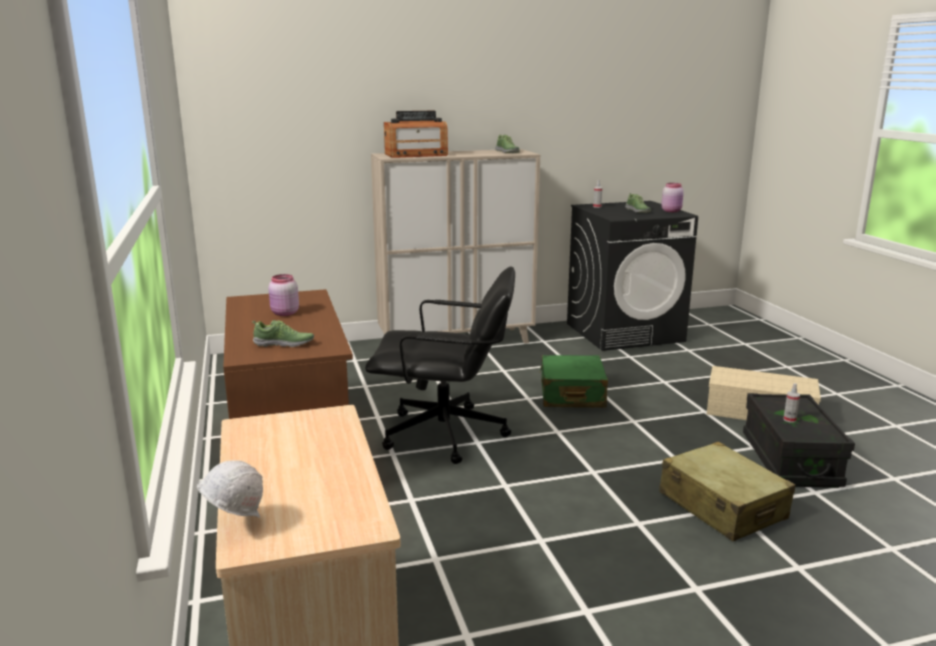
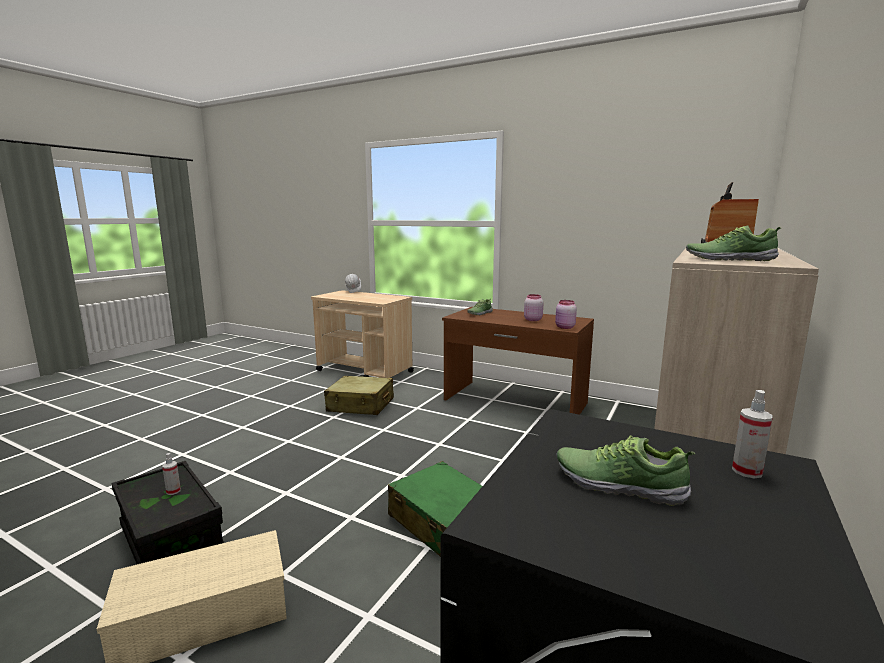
camera: 135 degrees right, 5 degrees down
(446, 435) = (465, 440): black office chair -> none
(672, 211) = (559, 536): pink jar -> pink jar (564, 327)
(722, 506) = (236, 470): beige suitcase -> beige suitcase (360, 405)

